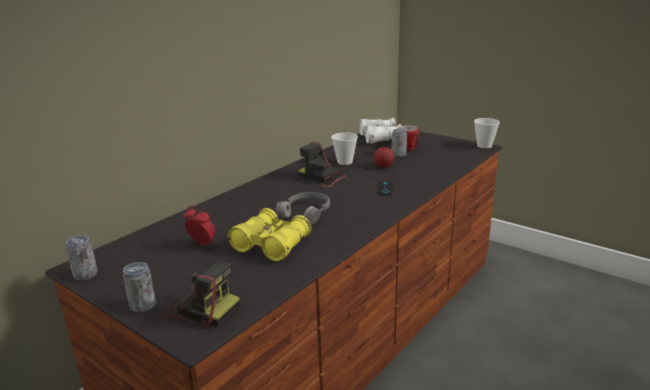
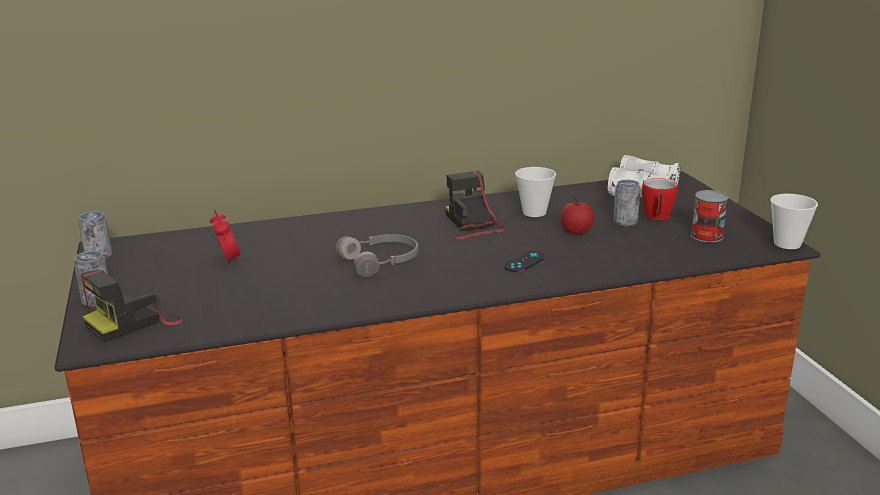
camera: 35 degrees right, 0 degrees up
(202, 308) = (134, 322): camera -> camera turned 75 degrees clockwise
(271, 245) = (288, 285): yellow binoculars -> none
(446, 151) = (707, 236): none -> can

